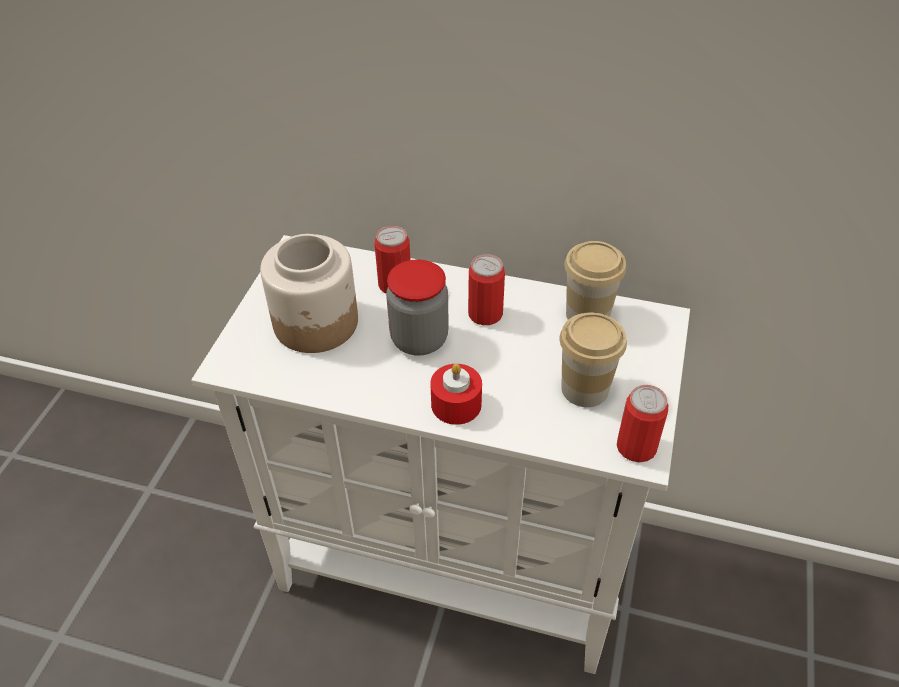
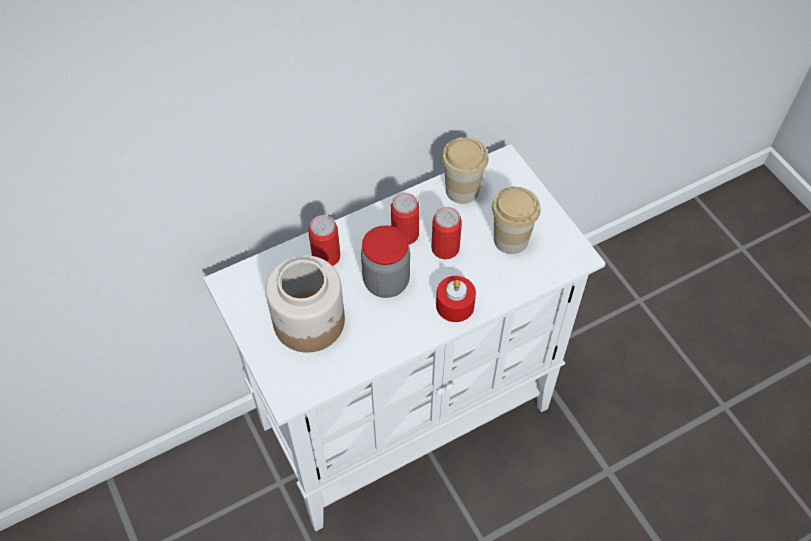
camera: 45 degrees left, 10 degrees up
(636, 447) = (571, 253): can -> can (445, 248)

